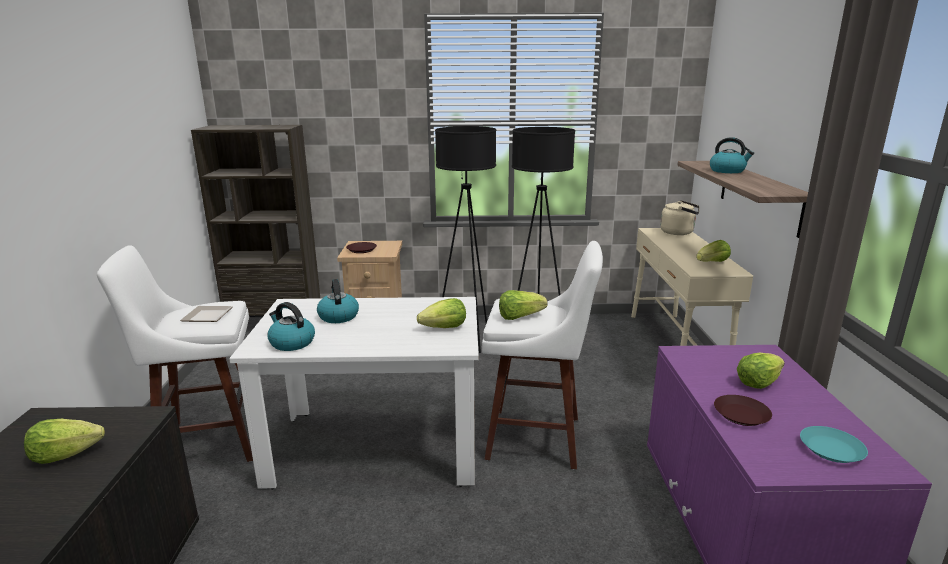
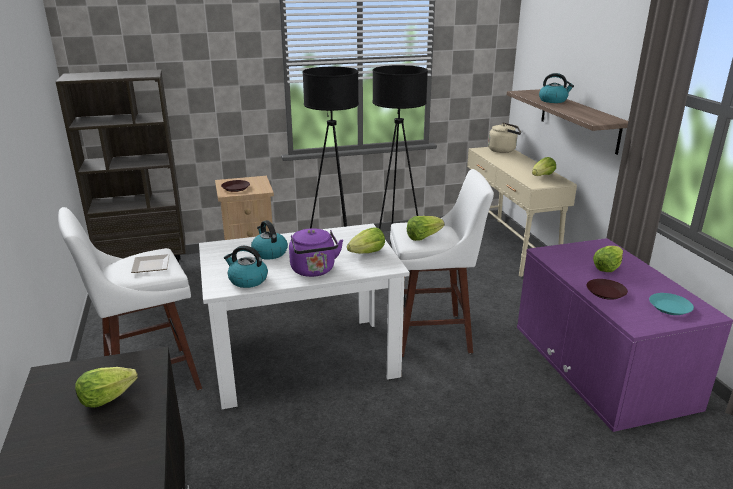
camera: 15 degrees left, 5 degrees up
(370, 341) = (314, 271): none -> purple kettle

